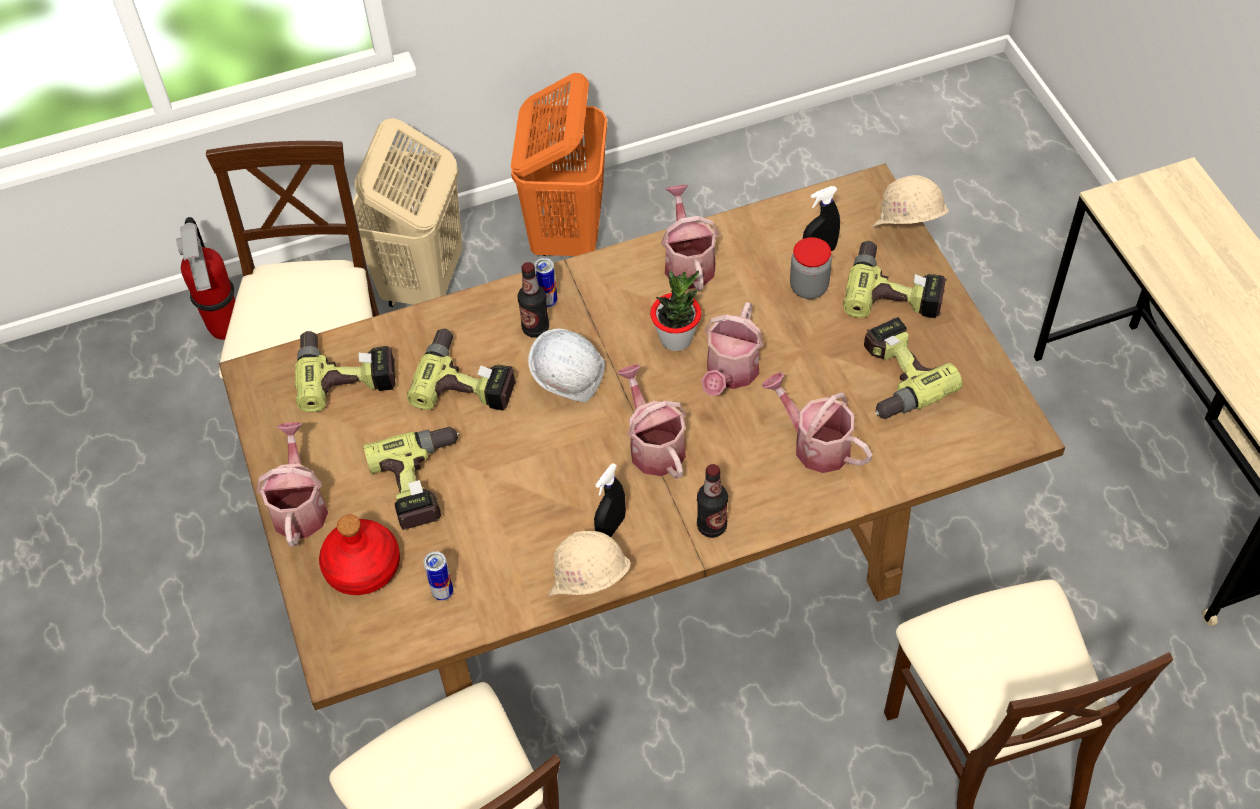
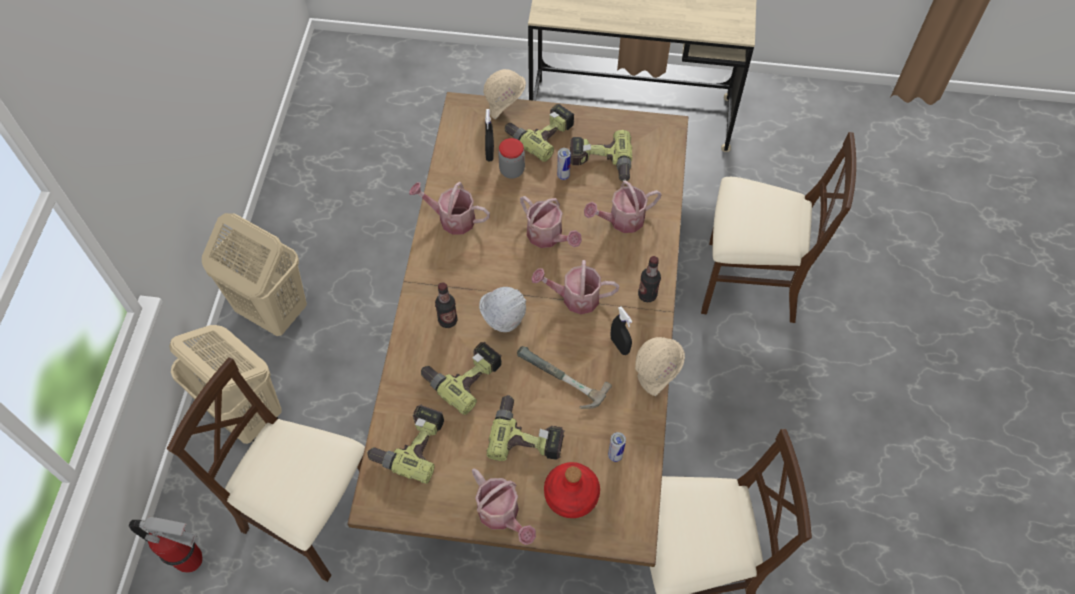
camera: 65 degrees left, 5 degrees up
(299, 506) = (502, 515): watering can -> watering can turned 150 degrees counterclockwise
(517, 482) = (558, 381): none -> hammer
(548, 301) = (431, 304): can -> can (563, 176)
(567, 233) = (272, 311): orange laundry basket -> beige laundry basket
(676, 339) = (505, 251): potted plant -> none

